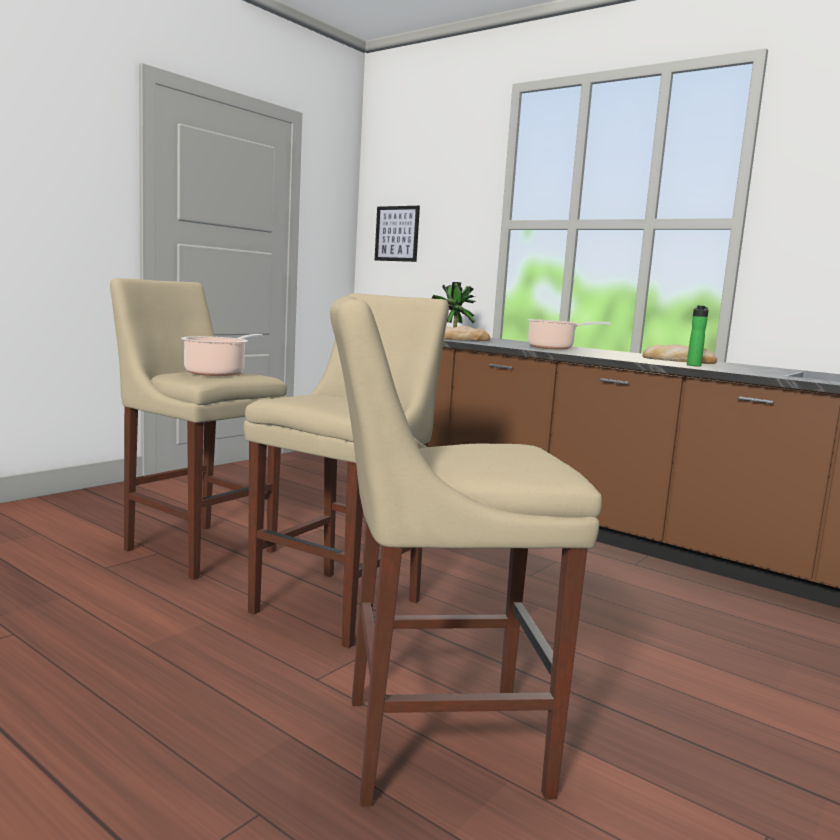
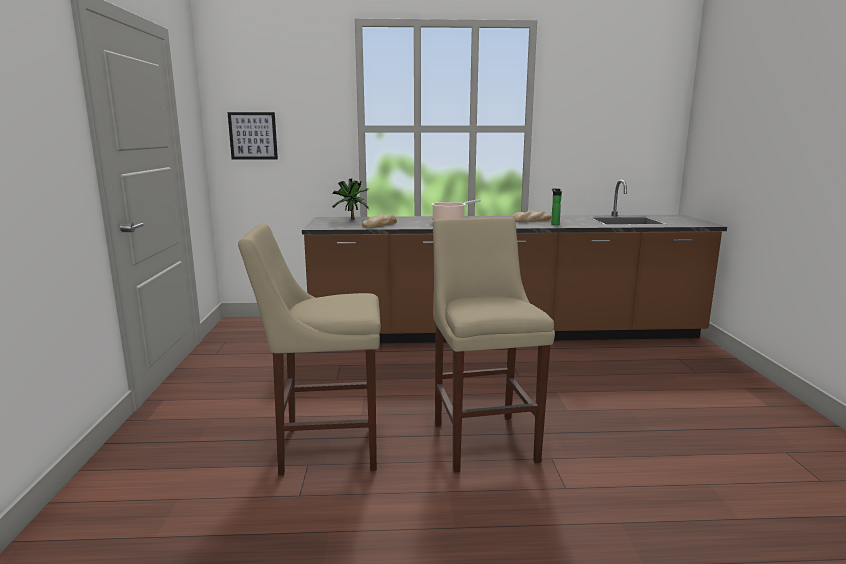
camera: 40 degrees left, 5 degrees up
(218, 373) = (339, 302): cooking pot -> none
(431, 744) = (662, 487): beige stool -> none

